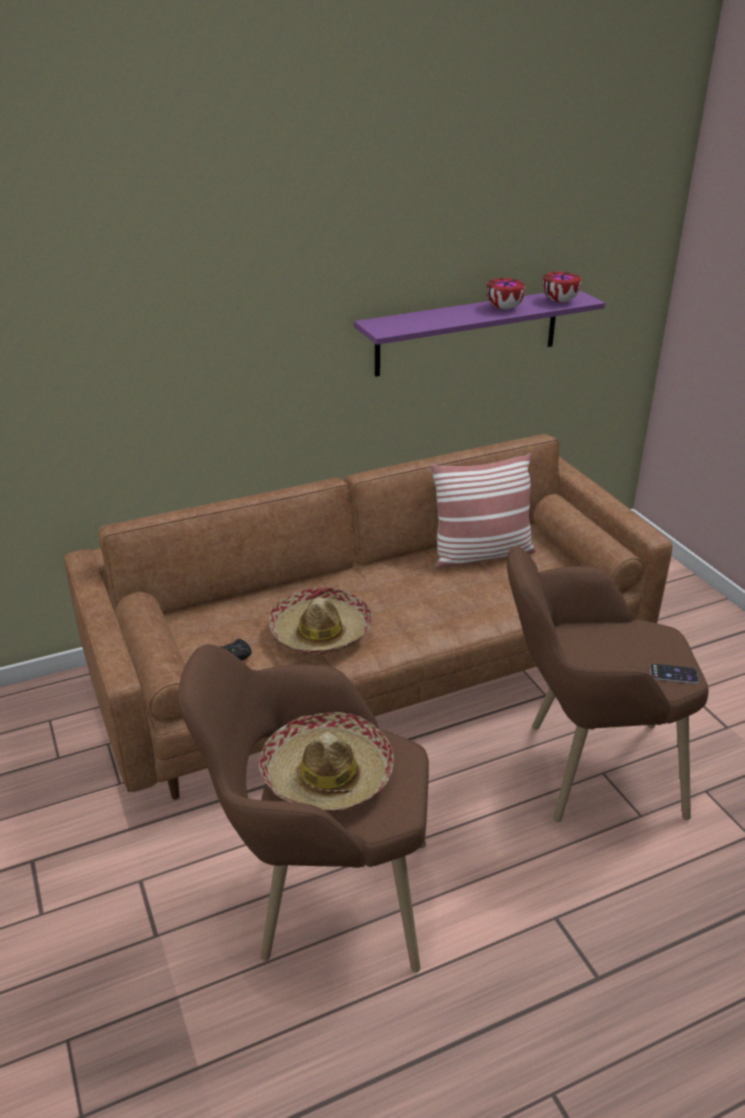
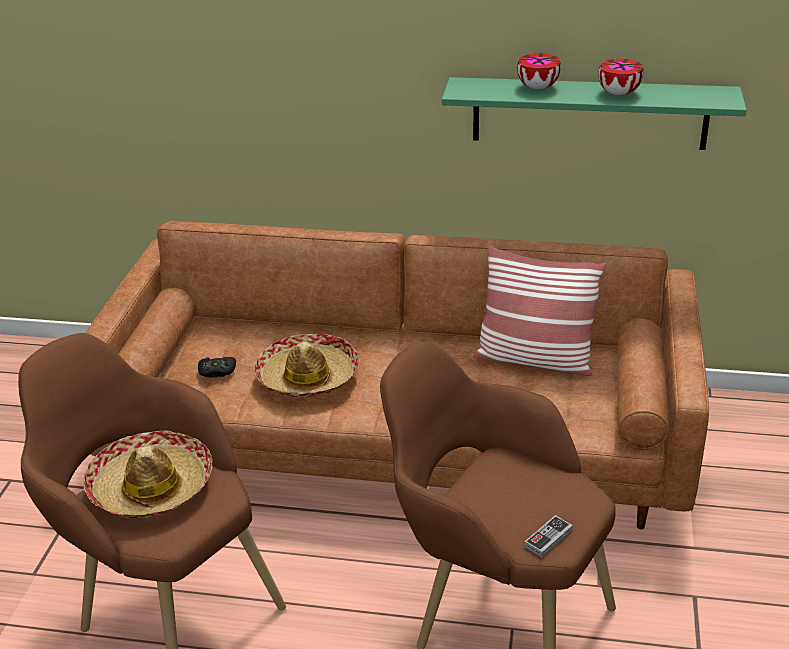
camera: 35 degrees right, 0 degrees up
(467, 332) = (589, 113): purple shelf -> green shelf
(559, 301) = (693, 98): bowl -> bowl (537, 88)
(673, 674) = (548, 538): phone -> game controller

